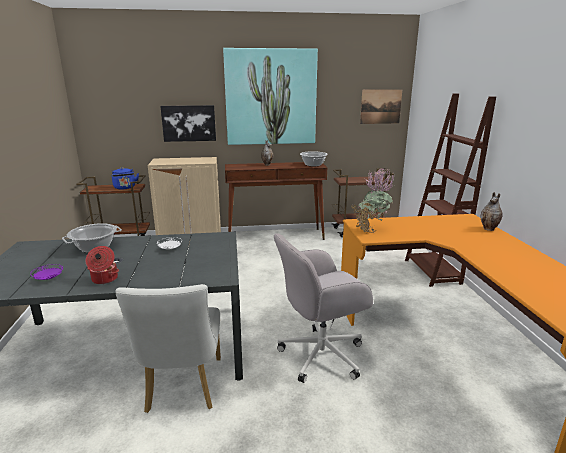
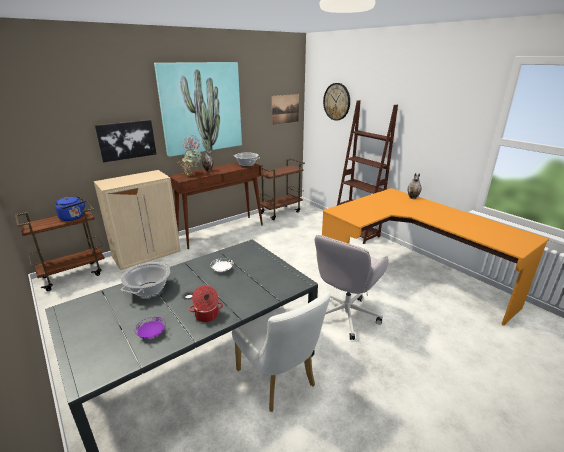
camera: 30 degrees left, 5 degrees up
(371, 230) = (351, 214): potted plant -> potted plant (192, 174)
(438, 97) = (337, 101): none -> wall clock

